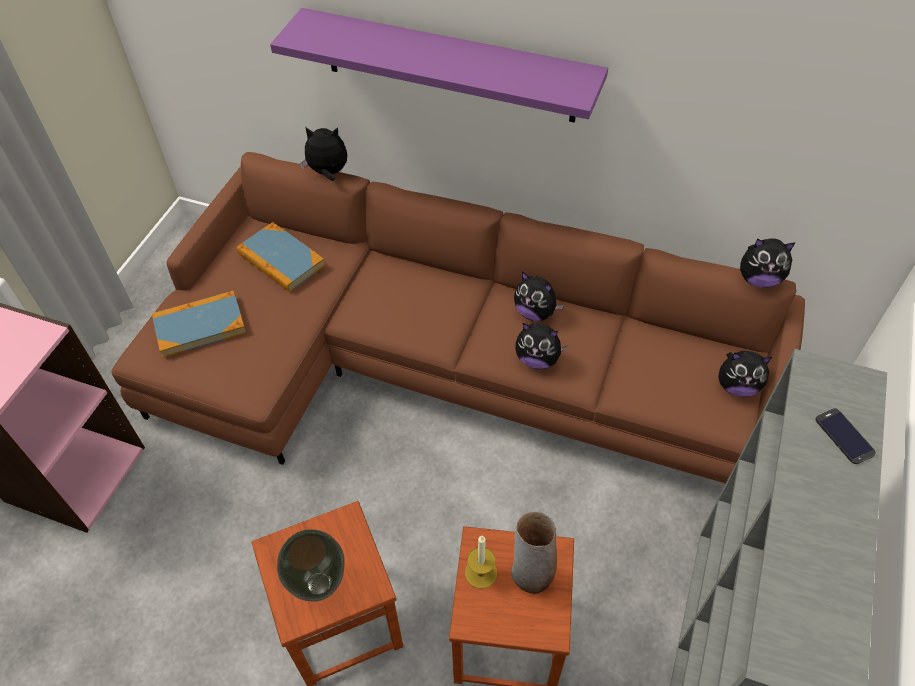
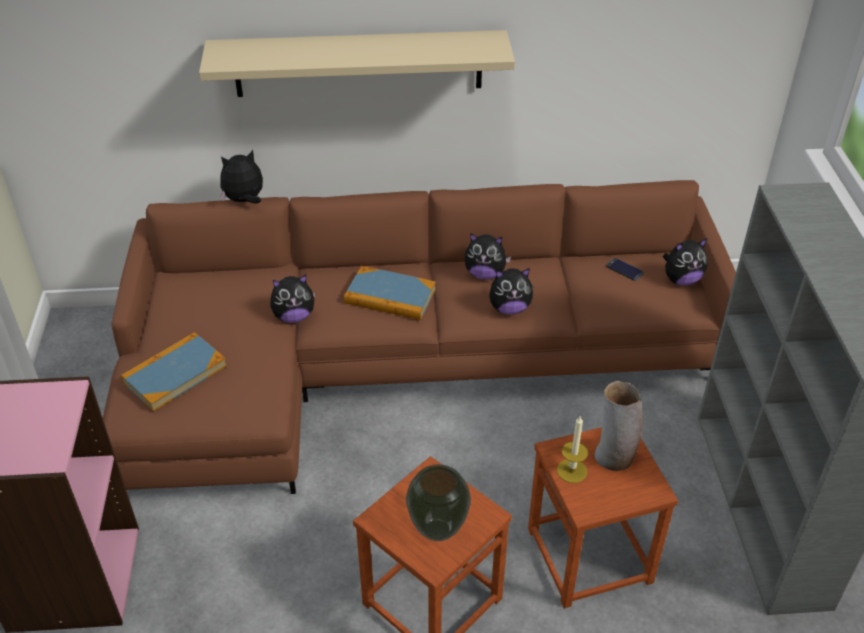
camera: 25 degrees left, 10 degrees down
(281, 260) = (221, 297): book -> book (390, 296)
(449, 66) = (358, 63): purple shelf -> beige shelf
(758, 279) = (666, 184): plush toy -> plush toy (294, 316)
(844, 436) = (828, 226): phone -> phone (625, 269)

